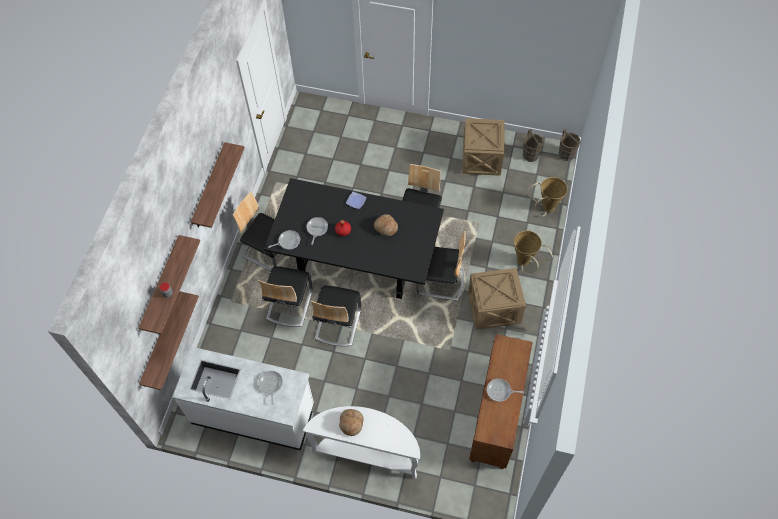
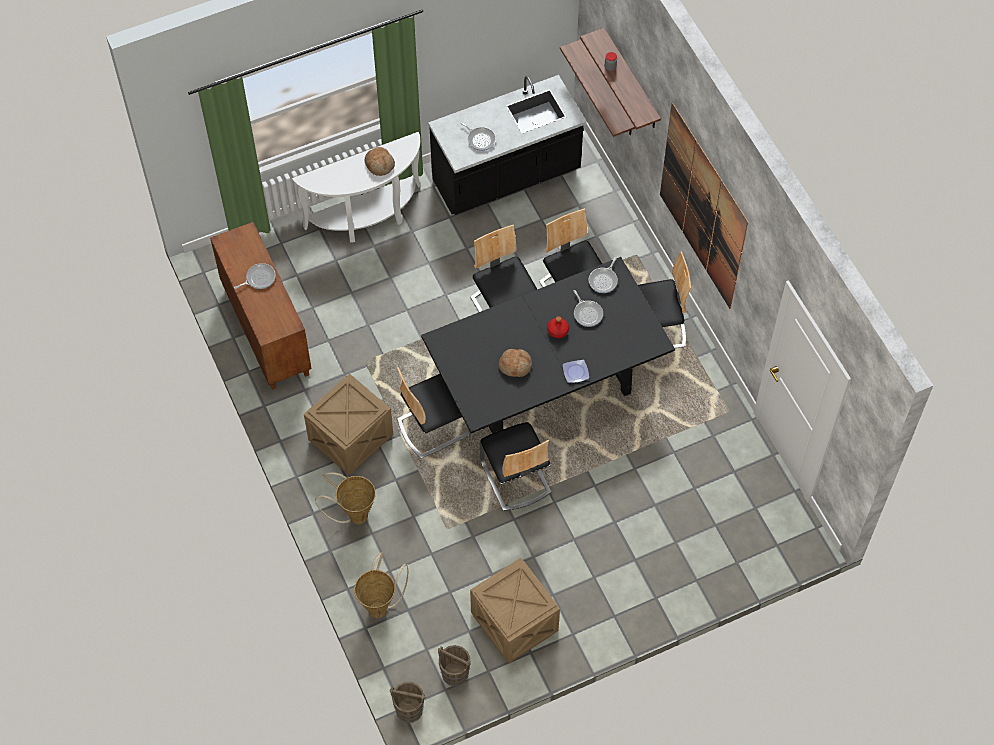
camera: 140 degrees right, 0 degrees up
(210, 187) = (702, 207): shelf -> picture
(253, 413) = (507, 178): white counter -> black counter

